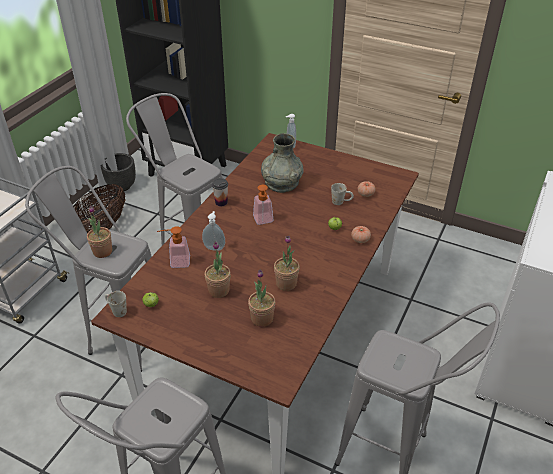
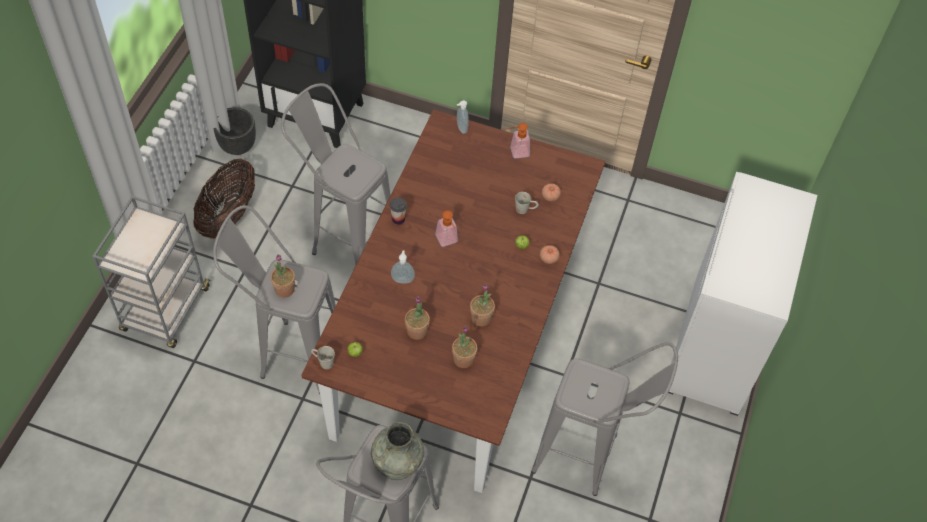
camera: 10 degrees left, 15 degrees up
(176, 262) = (367, 300): soap dispenser -> soap dispenser (516, 152)
(281, 182) = (458, 185): grey vase -> grey vase (397, 460)

